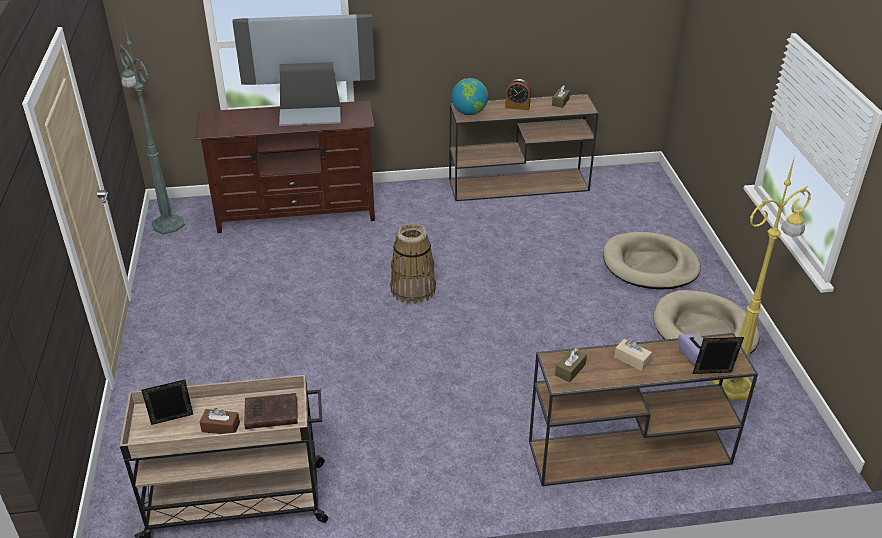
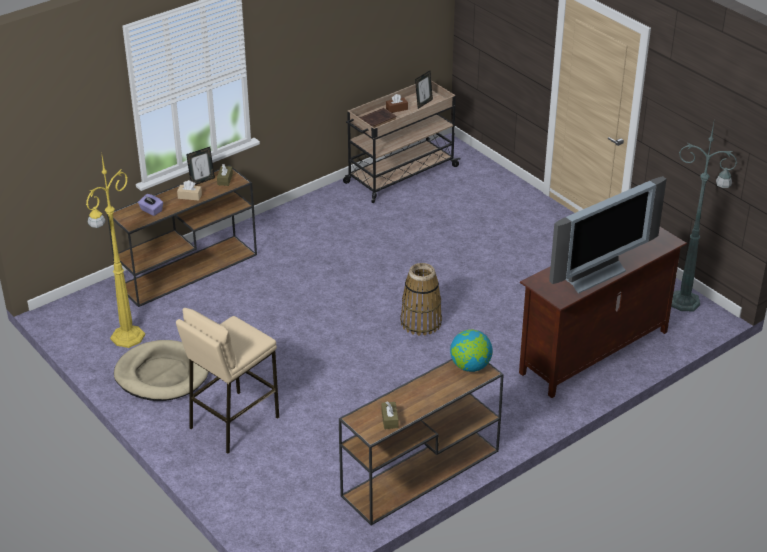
camera: 150 degrees right, 0 degrees up
(517, 106) = (429, 394): alarm clock -> none
(650, 265) = (233, 422): beige dog bed -> beige stool
(713, 375) = (135, 203): picture frame -> picture frame (202, 181)

